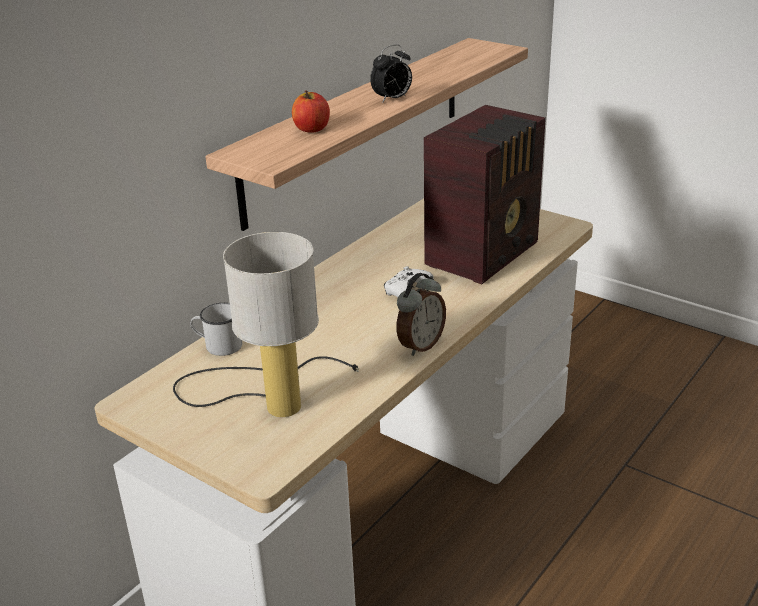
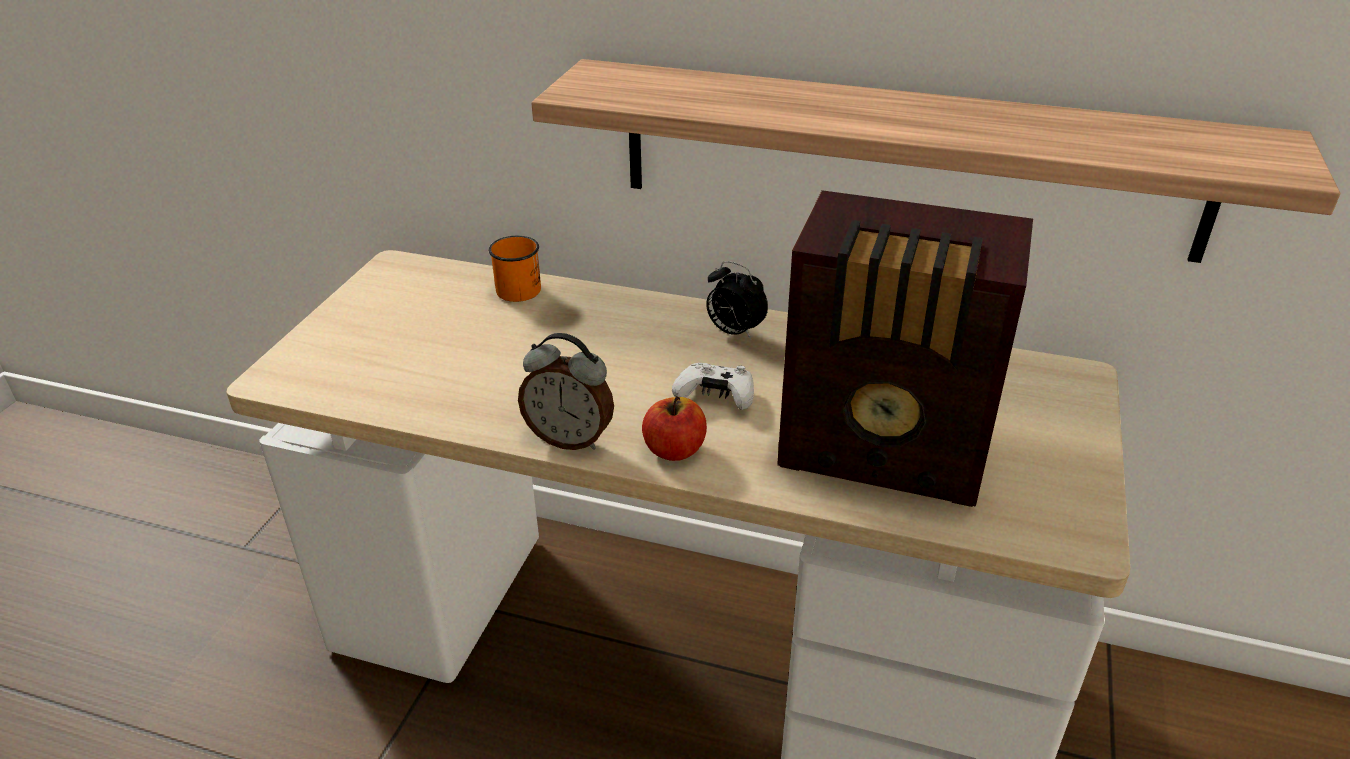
camera: 70 degrees right, 5 degrees up
(218, 345) = (518, 286): white mug -> orange mug
(272, 395) = (422, 348): table lamp -> none
(312, 129) = (708, 93): apple -> apple (674, 450)
(392, 99) = (881, 121): alarm clock -> alarm clock (734, 332)

